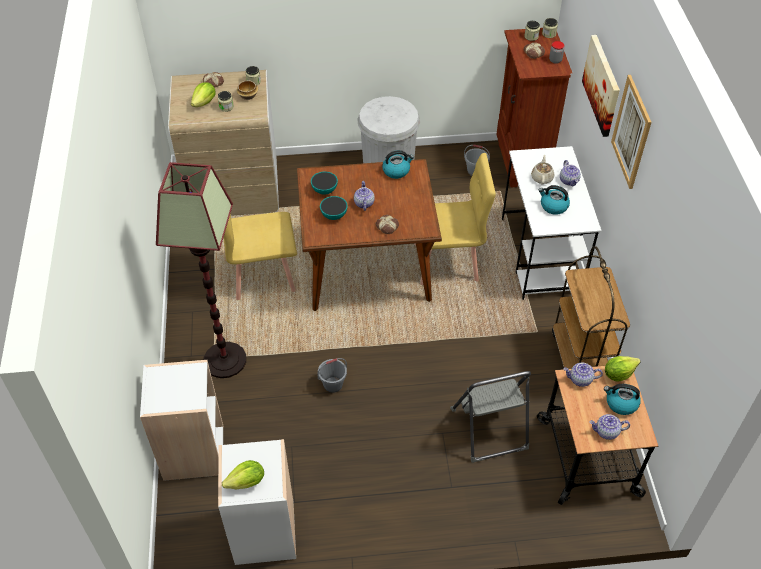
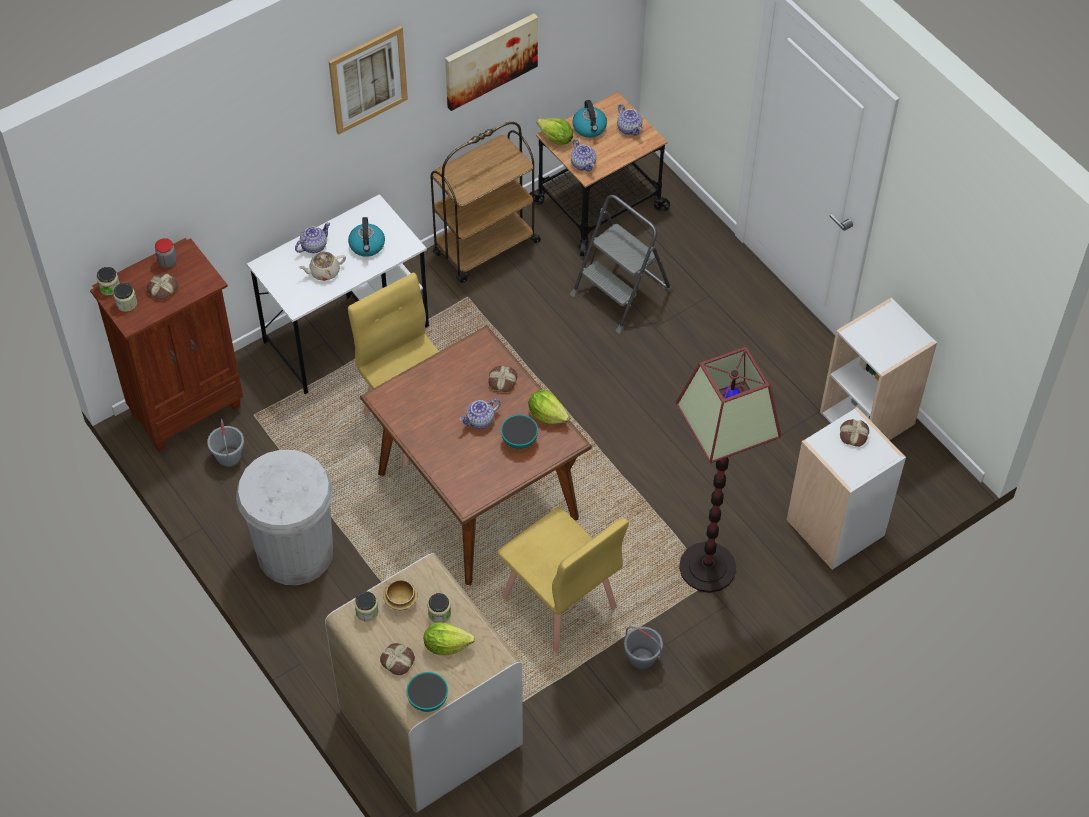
camera: 120 degrees left, 5 degrees up
(185, 394) = (853, 435): none -> bread
(247, 482) = (899, 334): lettuce -> lettuce (547, 415)
(324, 190) = (484, 470): bowl -> bowl (428, 700)
(333, 384) = (664, 447): grey bucket -> grey bucket (641, 659)
(396, 171) = (402, 414): kettle -> none
(602, 85) = (269, 146): picture -> picture (490, 60)

